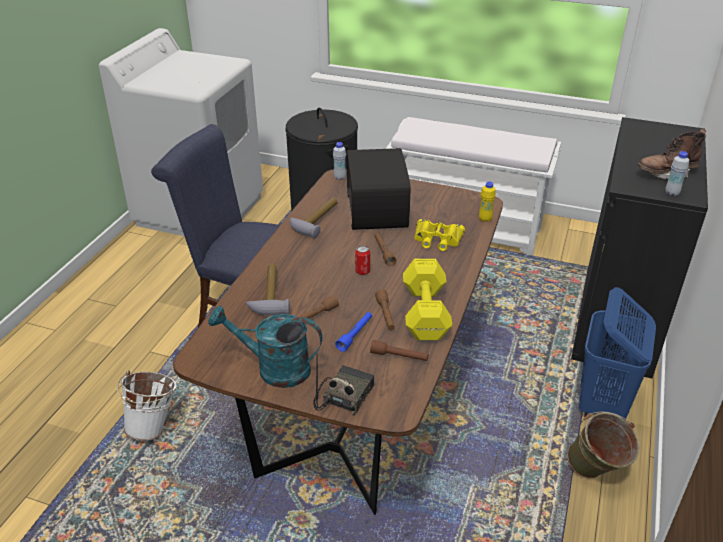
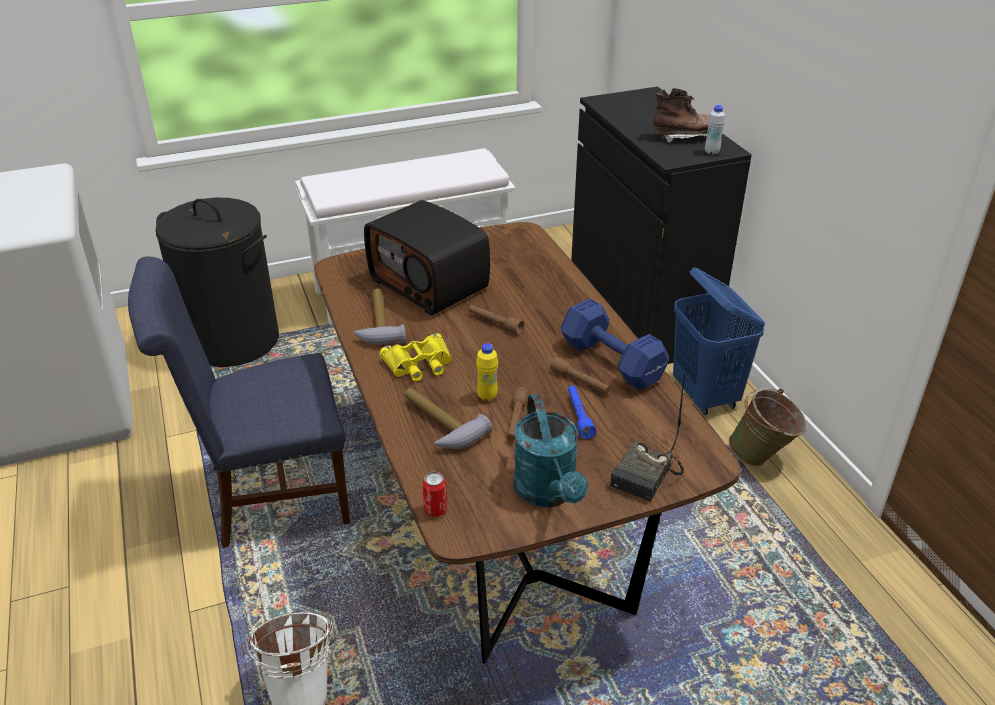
camera: 40 degrees left, 0 degrees up
(274, 369) = (549, 493): turquoise watering can -> turquoise watering can turned 75 degrees counterclockwise
(339, 178) = (341, 267): white bottle -> none
(343, 395) = (647, 477): radio -> radio turned 135 degrees counterclockwise
(362, 271) = (501, 352): can -> can (435, 510)
(399, 356) = (644, 413): brown flashlight -> none
(426, 311) = (610, 360): yellow dumbbell -> blue dumbbell
(437, 239) = (528, 287): yellow binoculars -> yellow binoculars (419, 364)
(485, 219) = (545, 248): yellow bottle -> yellow bottle (487, 396)
(666, 173) = (684, 136): brown boot -> brown boot turned 135 degrees counterclockwise

